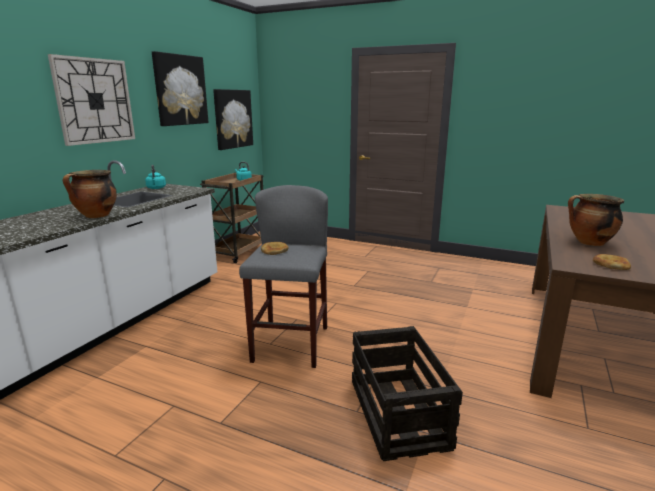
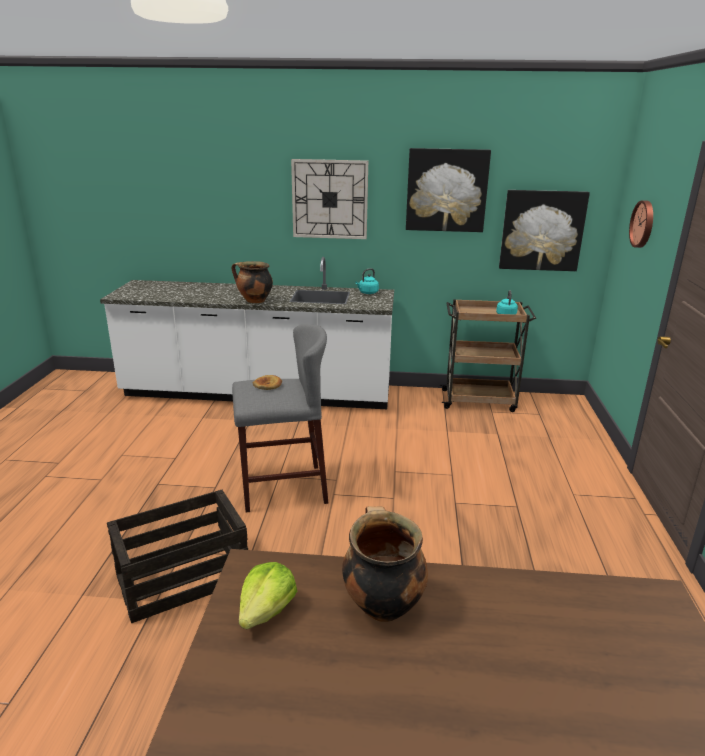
camera: 70 degrees right, 5 degrees up
(301, 103) = (643, 224): none -> wall clock
(611, 264) = (267, 611): bread -> lettuce

